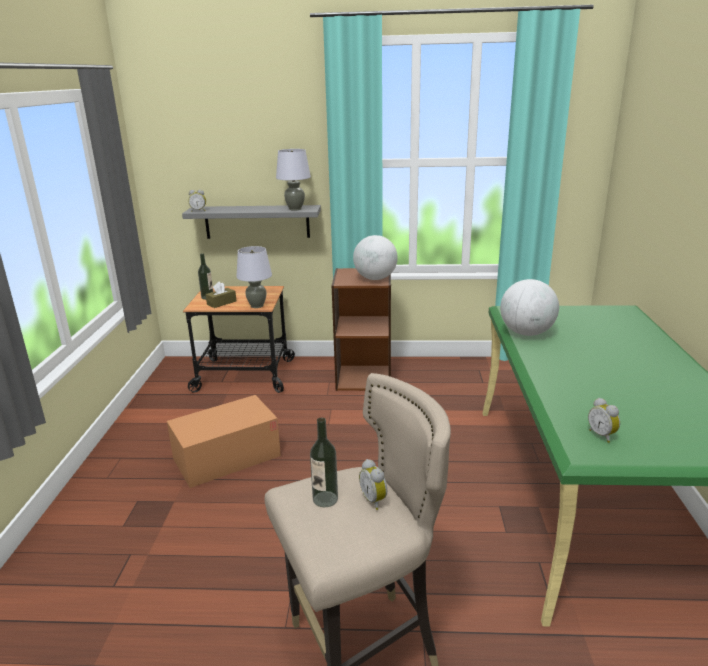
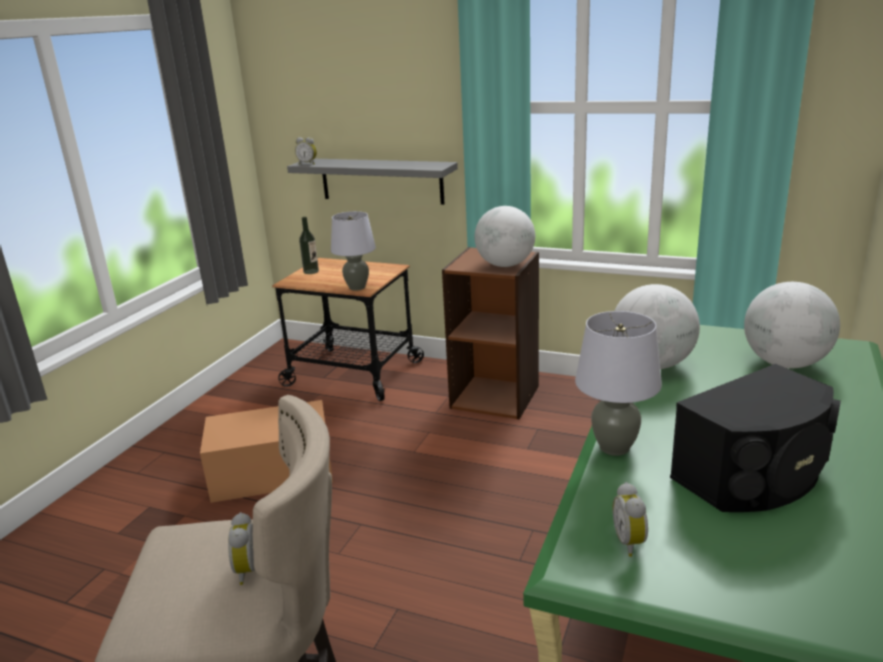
camera: 20 degrees right, 0 degrees up
(221, 303) = (320, 280): brown tissue box -> none
(295, 209) = (419, 166): grey table lamp -> grey table lamp (614, 447)
(325, 499) = (196, 555): bottle -> none
(601, 323) = (784, 363): none -> globe
(637, 388) = (755, 476): none -> black speaker

